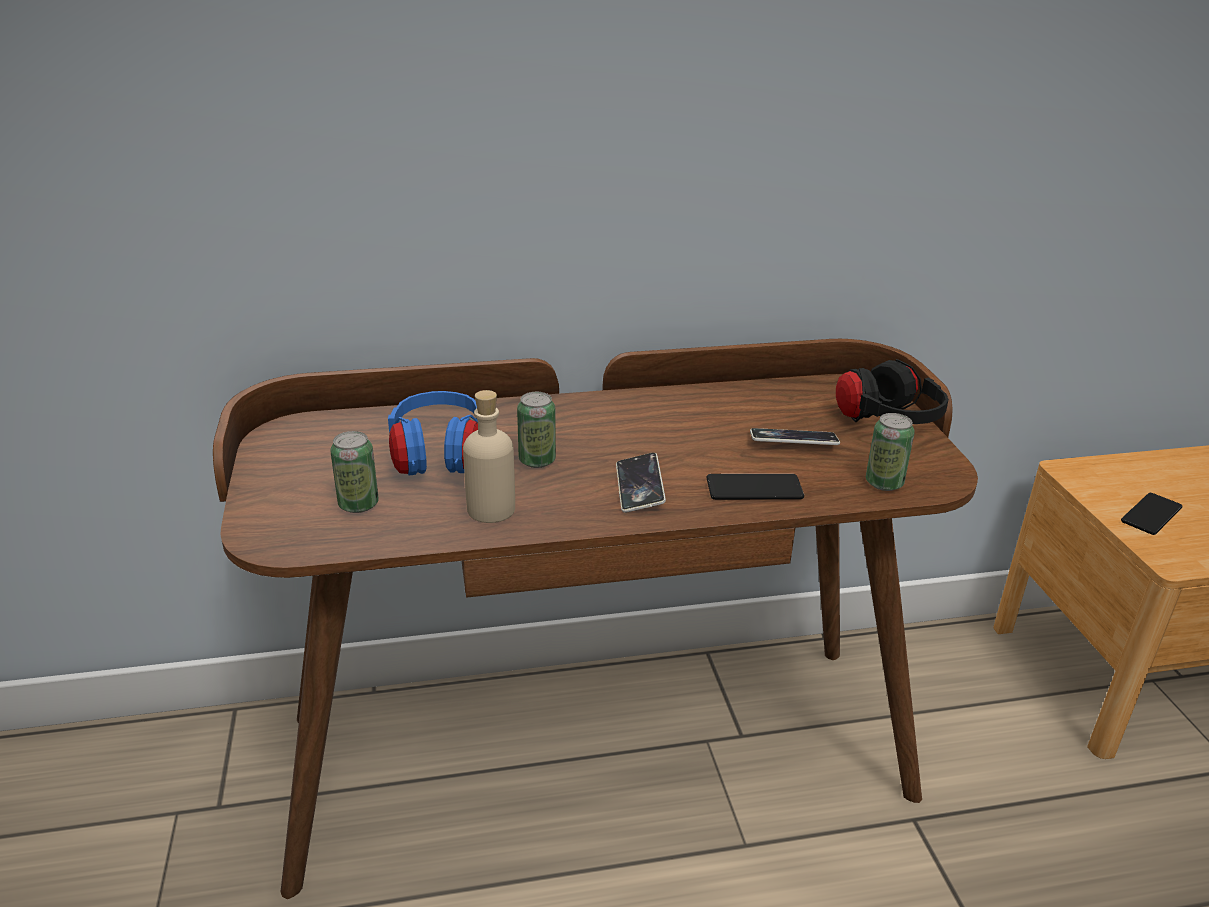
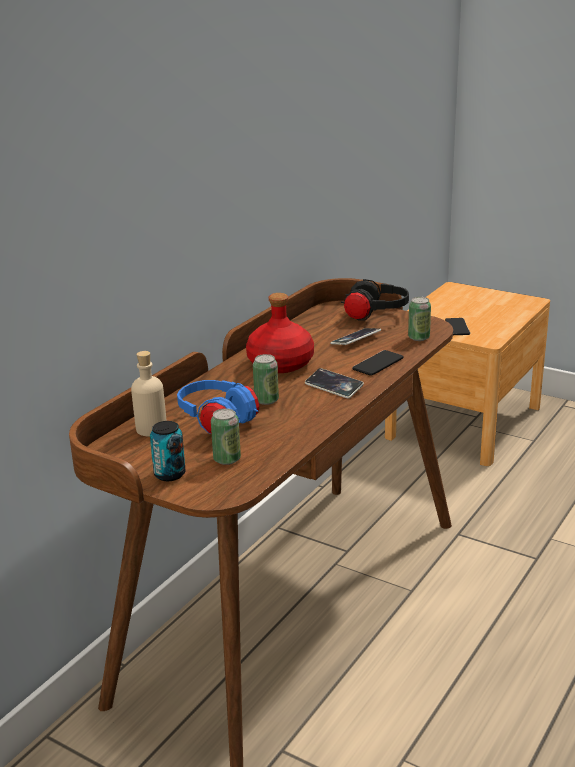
camera: 45 degrees left, 5 degrees down
(284, 486) = (169, 474): none -> can
(491, 509) = (292, 427): beige bottle -> beige bottle (151, 429)
(645, 425) = (281, 363): none -> red bottle

